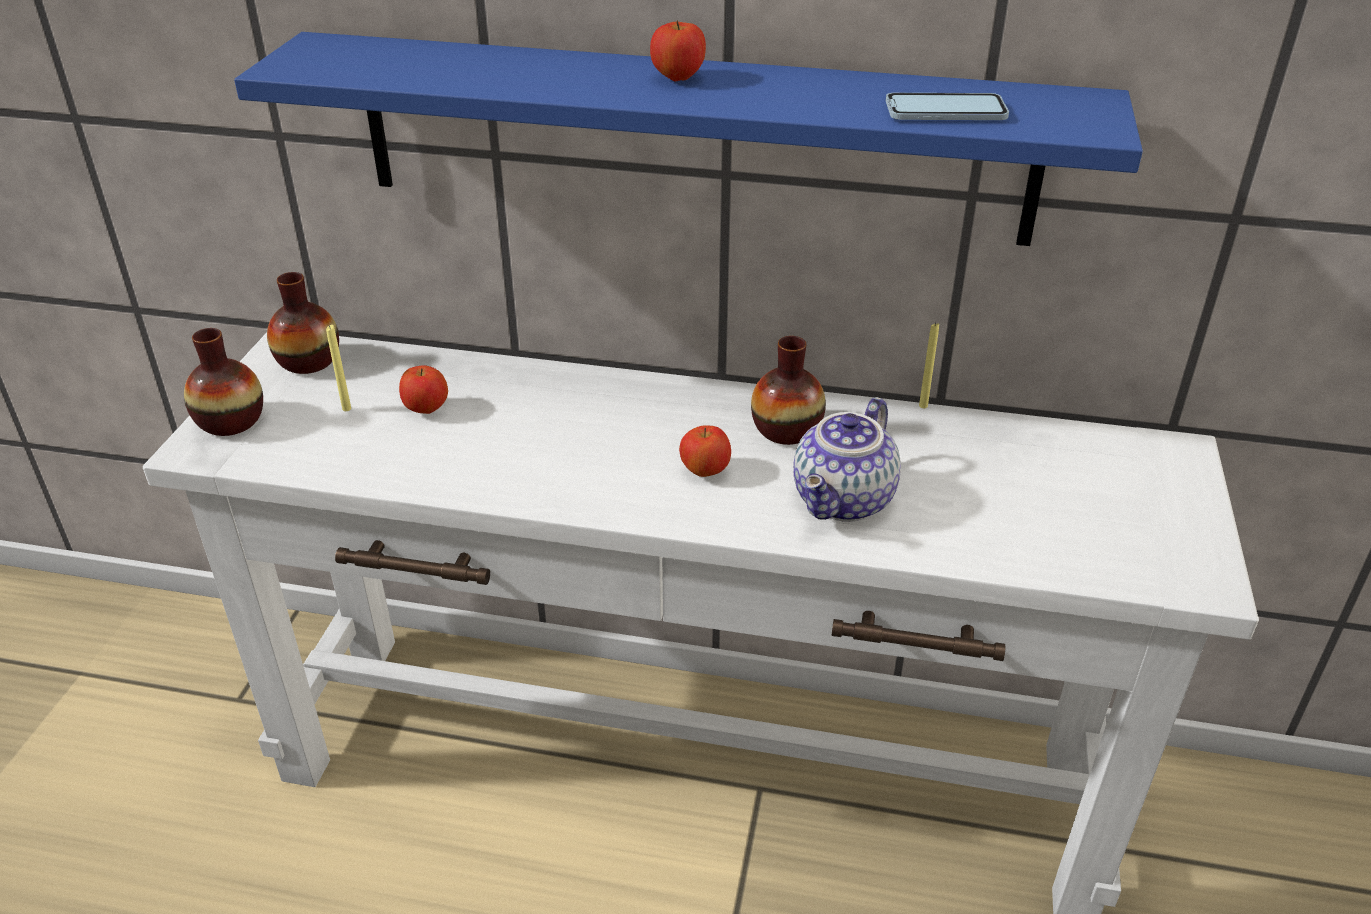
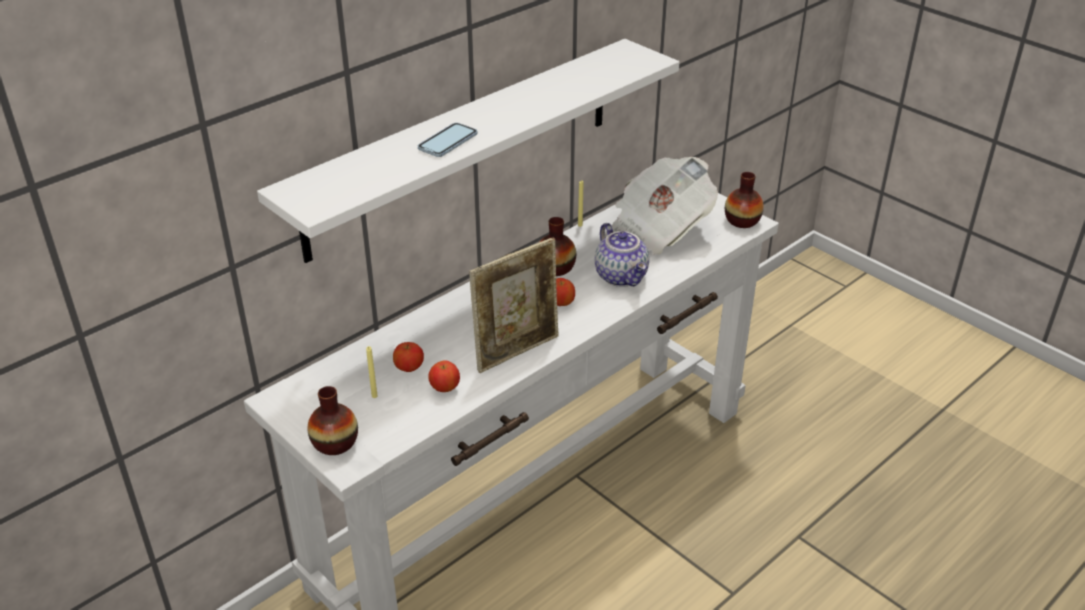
camera: 55 degrees left, 0 degrees up
(308, 361) = (305, 395): vase -> vase (742, 221)
(548, 480) = (517, 351): none -> picture frame
(678, 78) = (484, 116): apple -> apple (445, 388)
(691, 138) = (464, 146): blue shelf -> white shelf
(945, 111) = (599, 78): phone -> phone (448, 142)
(1018, 484) = (656, 230): none -> newspaper

